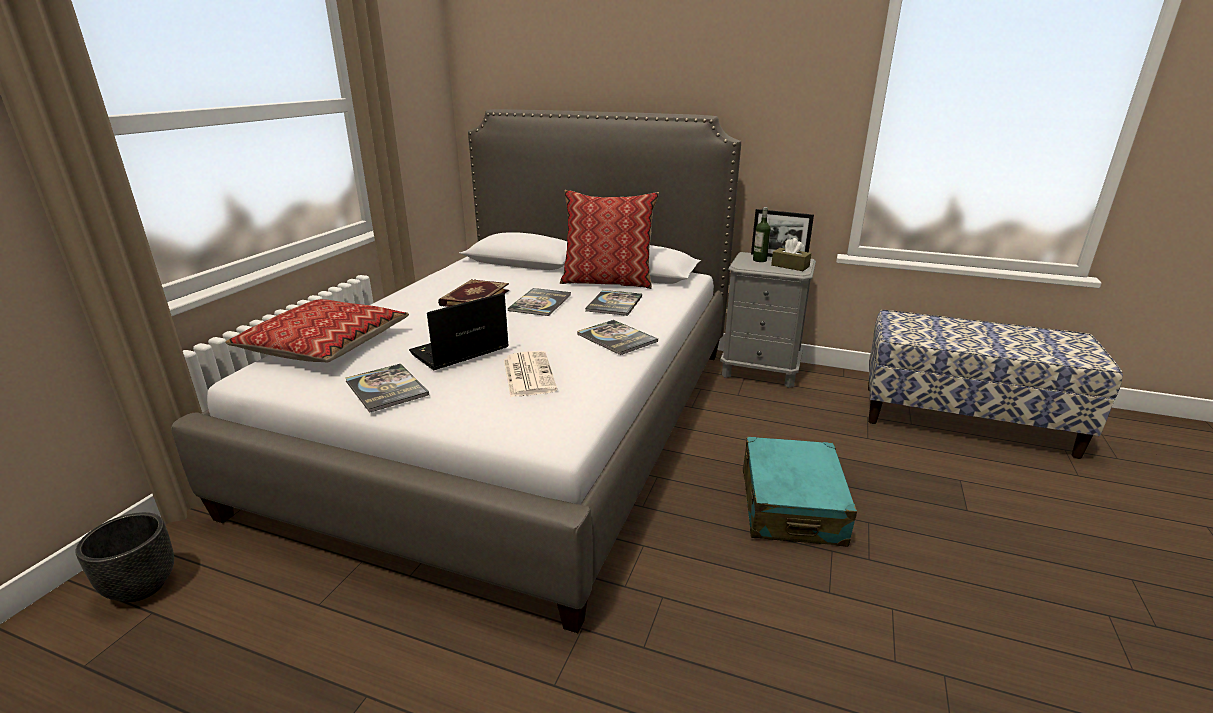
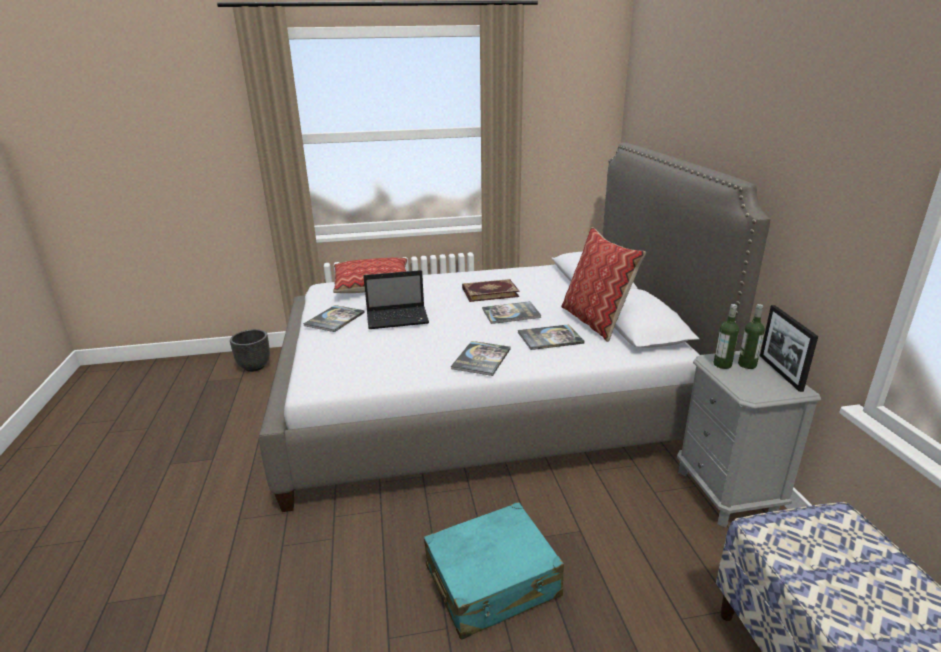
camera: 60 degrees right, 0 degrees up
(458, 352) = (399, 319): laptop -> laptop turned 150 degrees clockwise
(528, 374) = (389, 349): newspaper -> none
(752, 265) = (722, 365): none -> bottle
(790, 266) = (759, 385): brown tissue box -> none

